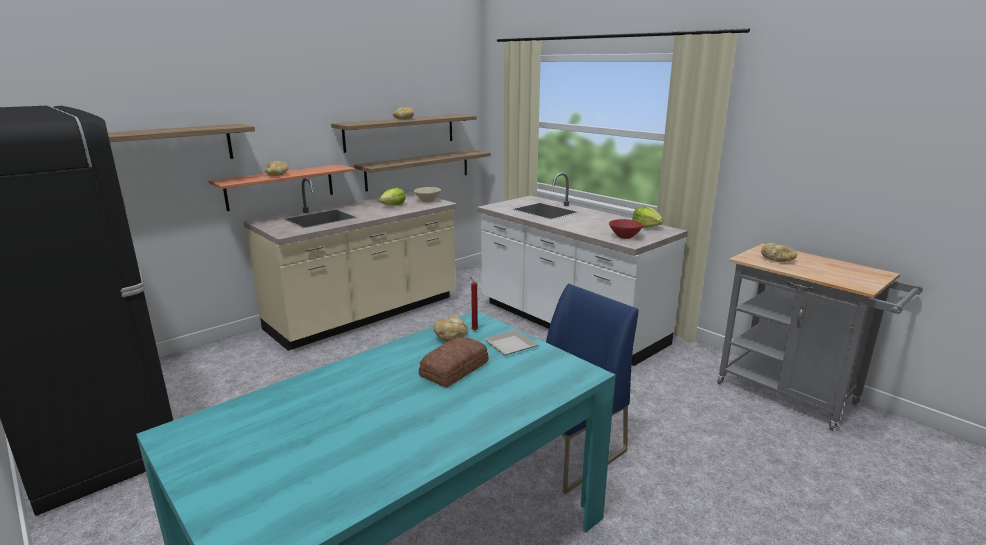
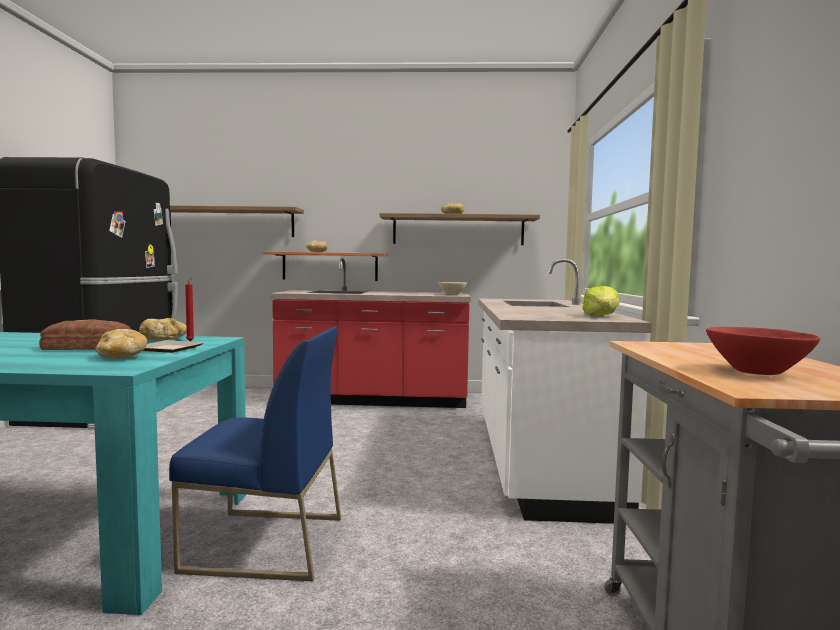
camera: 45 degrees right, 15 degrees down
(365, 314) = (374, 399): beige counter -> red counter
(393, 205) = (413, 293): lettuce -> none
(418, 169) = (477, 271): shelf -> none
(625, 237) = (534, 315): red bowl -> red bowl (759, 372)
(777, 260) = (696, 351): bread -> bread (122, 357)

